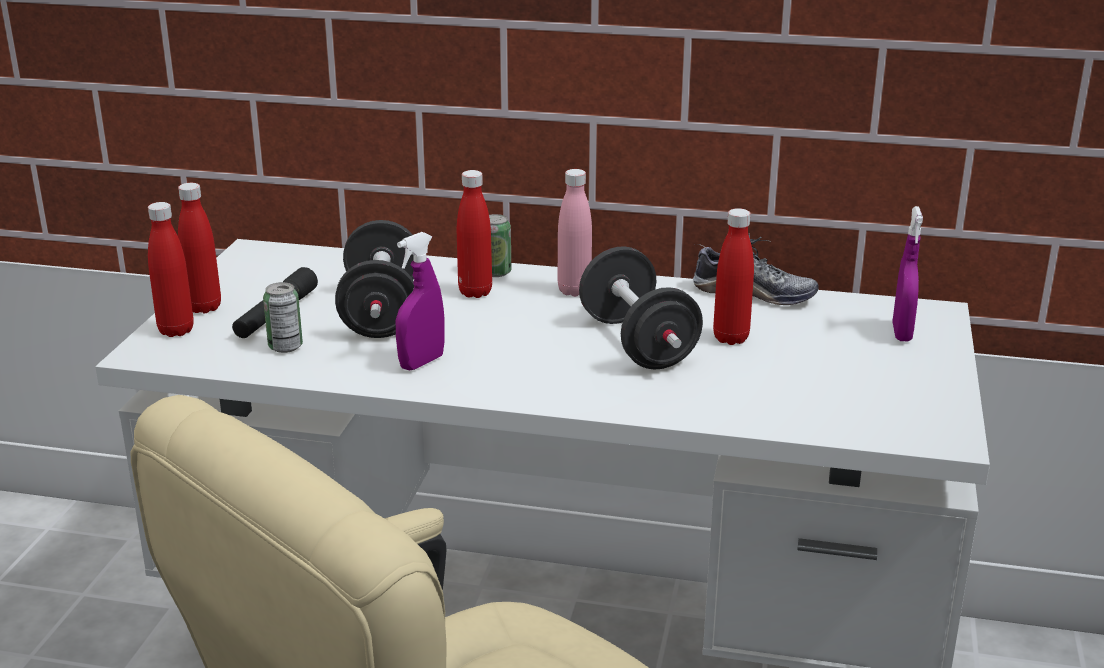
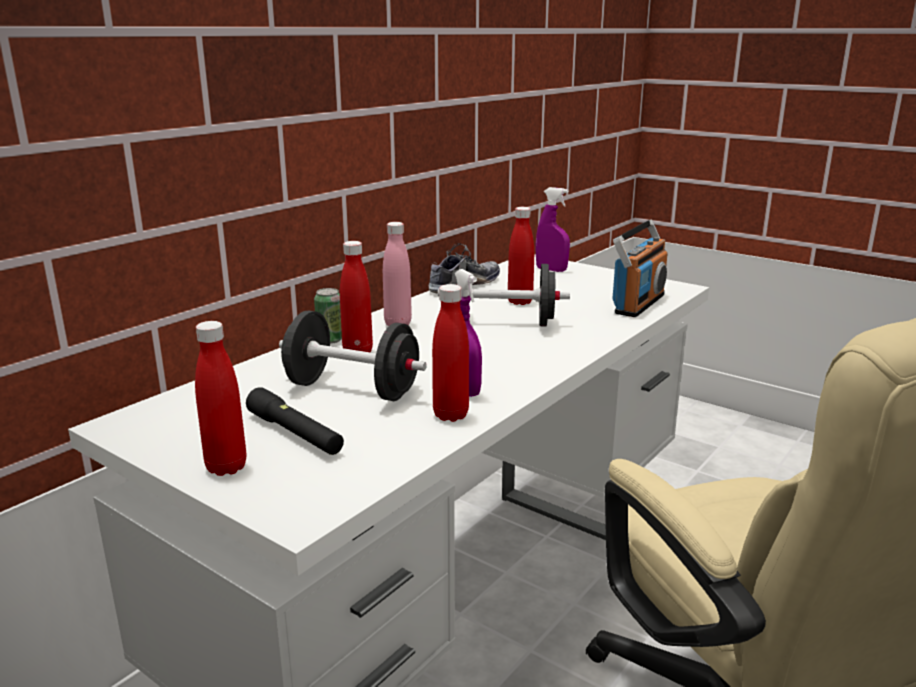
camera: 65 degrees left, 5 degrees down
(176, 330) = (265, 490): red bottle -> red bottle (450, 415)
(285, 347) = (372, 438): can -> none
(821, 416) = (638, 304): none -> radio

